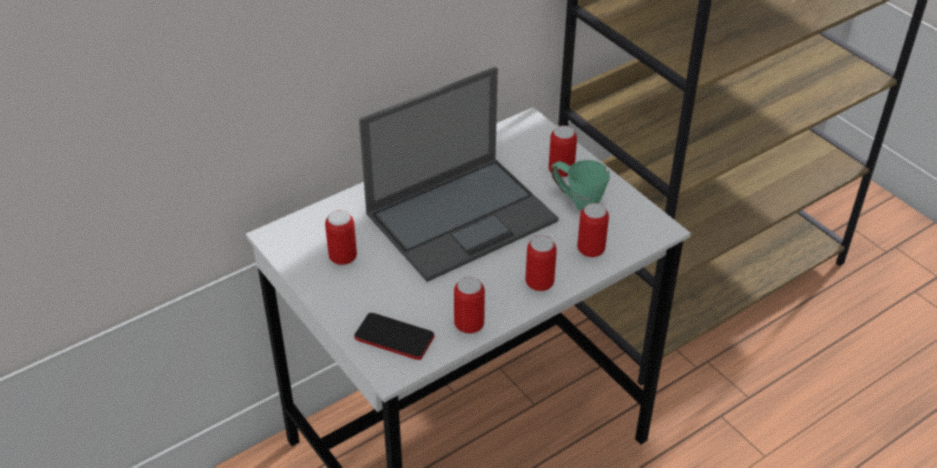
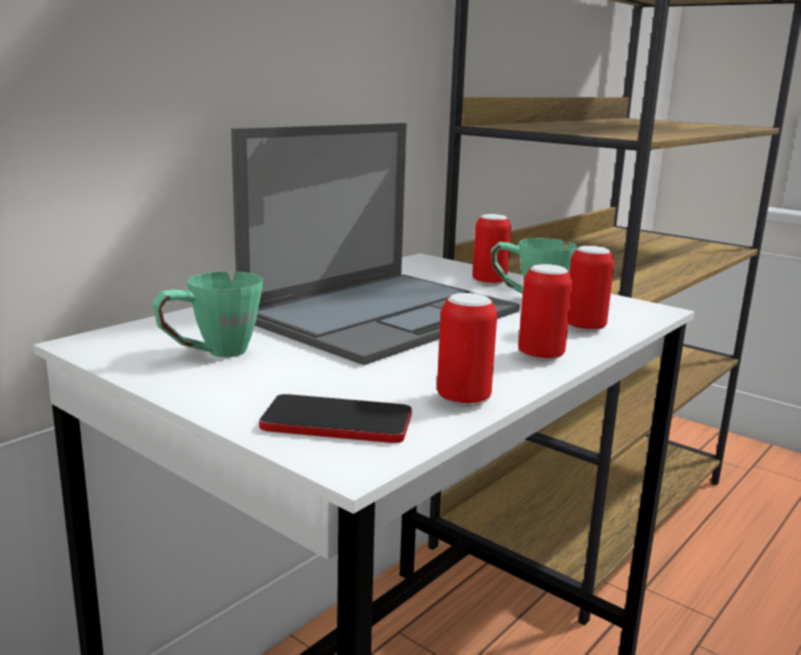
camera: 15 degrees left, 25 degrees down
(343, 258) = (210, 354): can -> green mug

